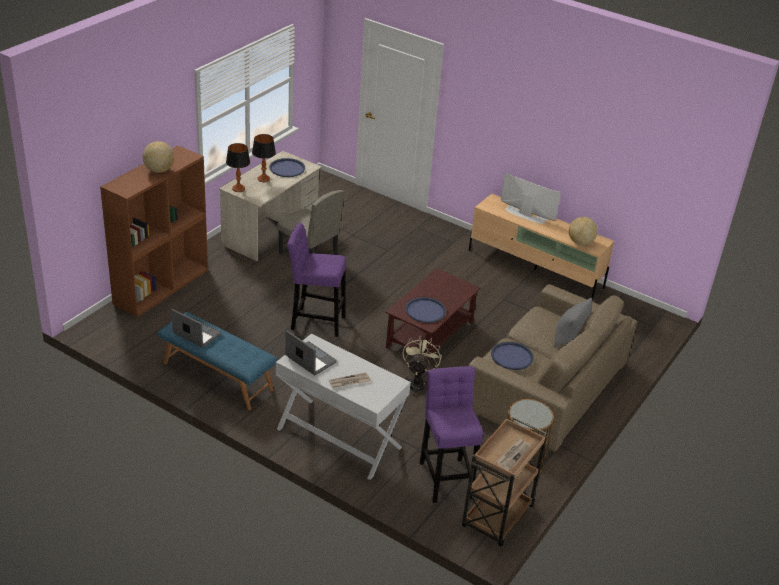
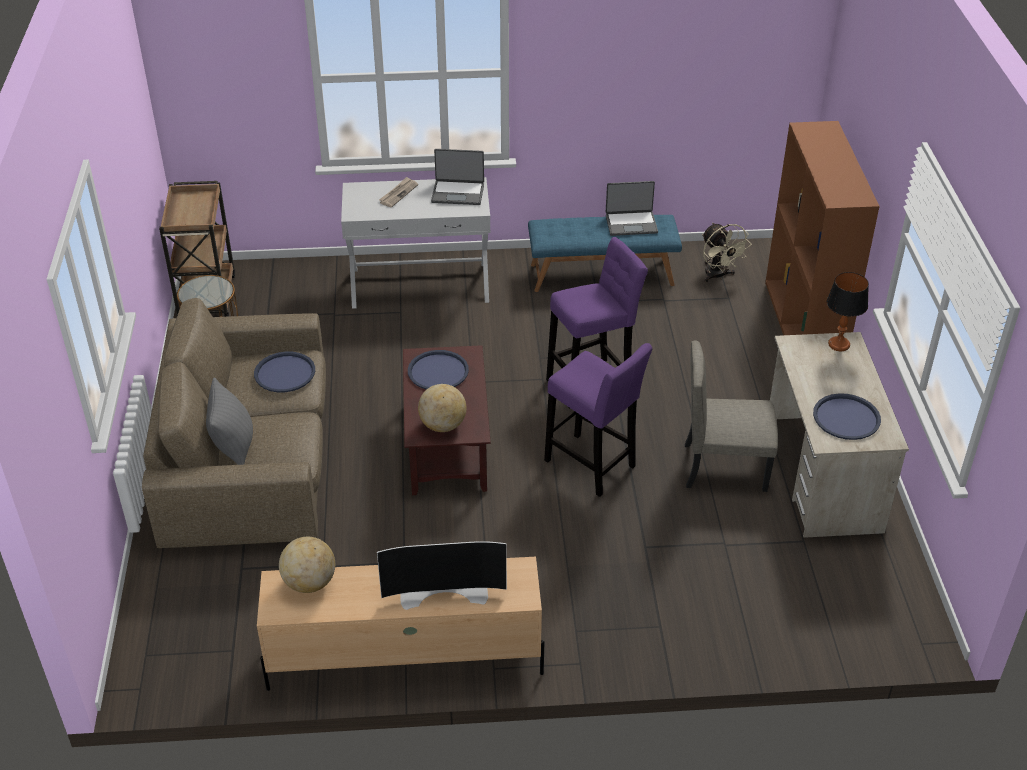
camera: 145 degrees right, 5 degrees up
(159, 170) = (828, 165): globe -> globe (443, 425)
(263, 179) = (840, 379): table lamp -> none
(418, 383) = (400, 378): beige fan -> beige fan (718, 276)
(445, 477) = (284, 305): purple stool -> purple stool (593, 467)
(513, 455) = (184, 208): newspaper -> none

